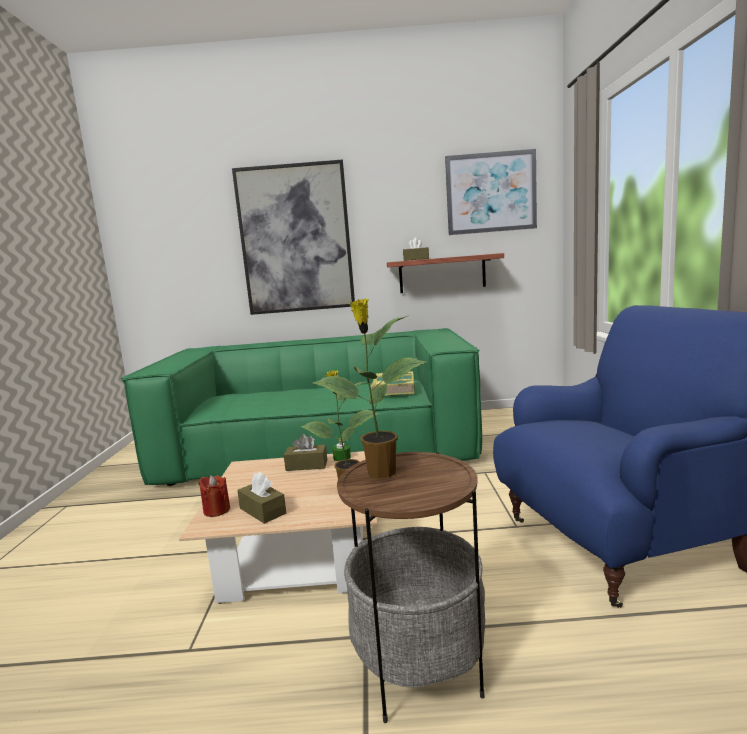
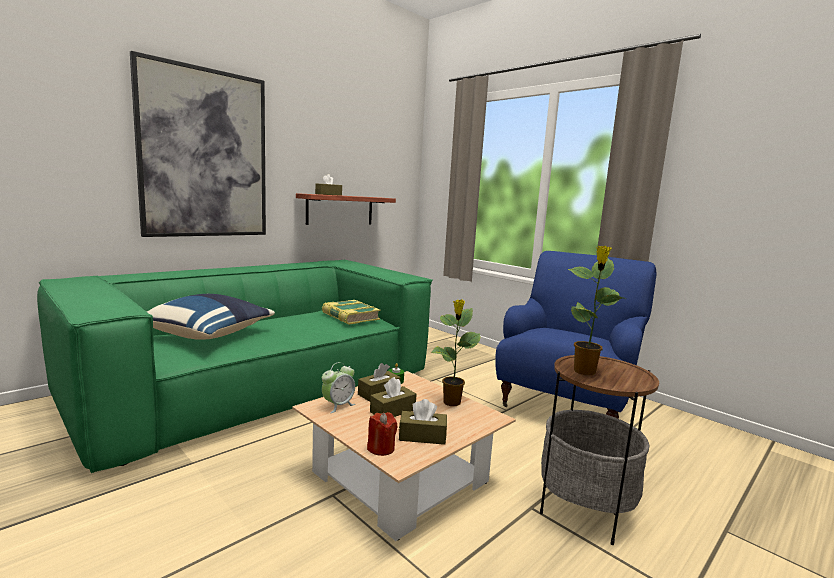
camera: 45 degrees left, 0 degrees up
(258, 396) = (209, 335): none -> blue pillow
(258, 468) = (338, 405): none -> alarm clock
(286, 483) = (392, 411): none -> brown tissue box
(491, 193) = (379, 145): picture -> none

